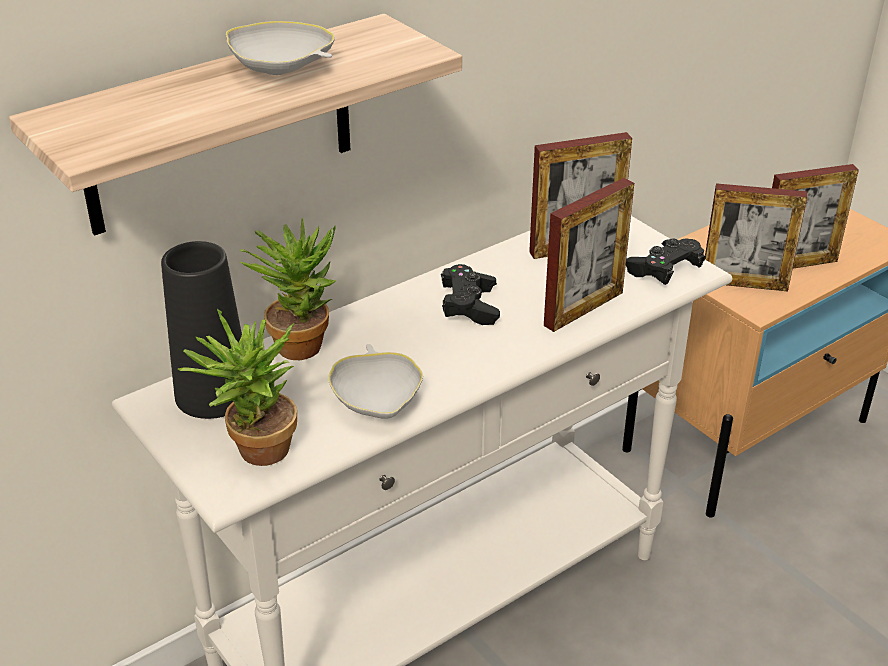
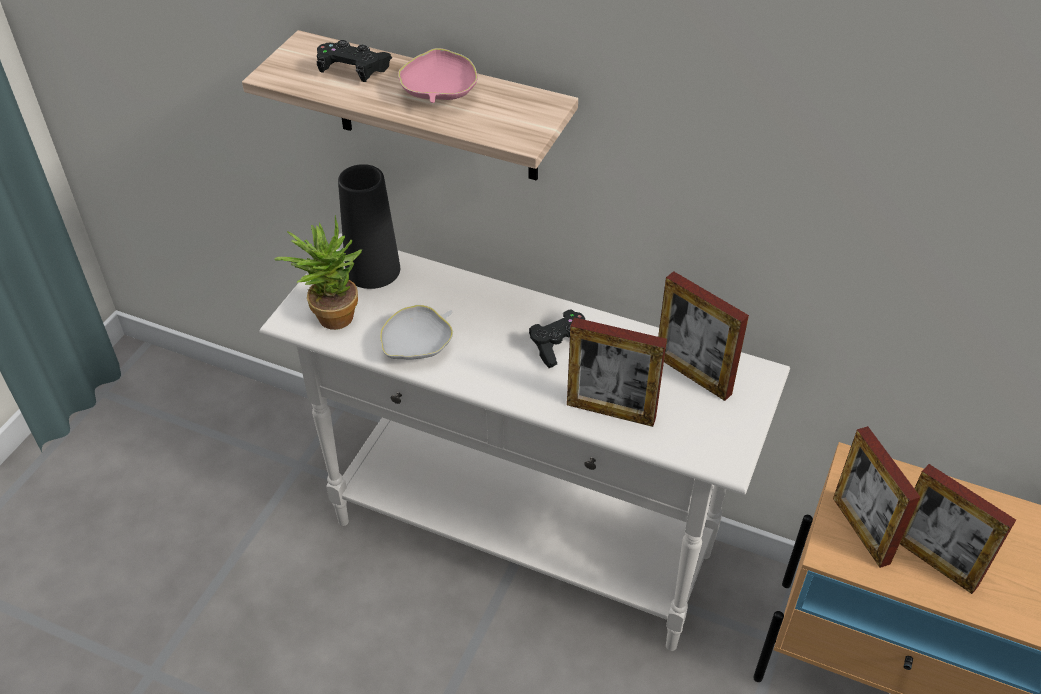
camera: 60 degrees right, 10 degrees up
(282, 70) = (439, 94): white bowl -> pink bowl
(301, 341) = (455, 282): potted plant -> none
(664, 271) = (708, 442): black game controller -> black game controller (354, 71)

